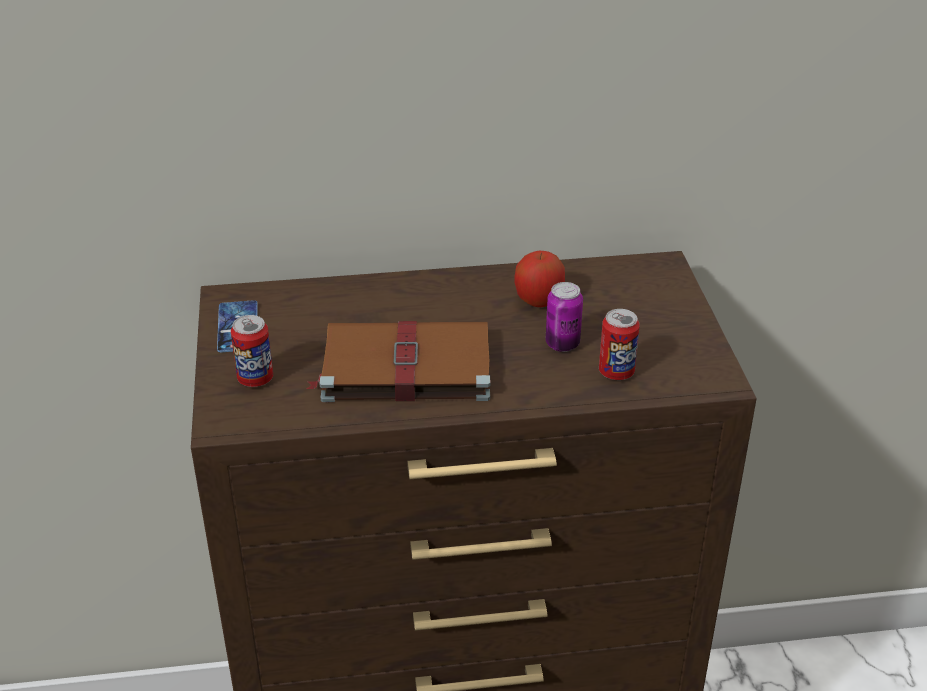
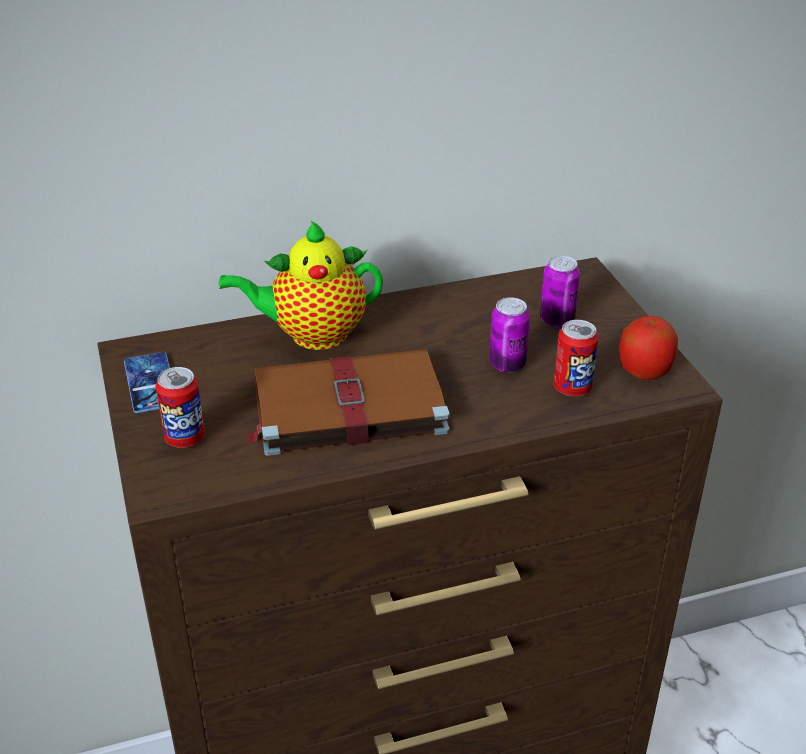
camera: 10 degrees left, 0 degrees up
(392, 299) = (312, 335): none -> teapot
(539, 300) = (468, 321): apple -> apple (644, 372)
(622, 307) = (557, 320): none -> can

